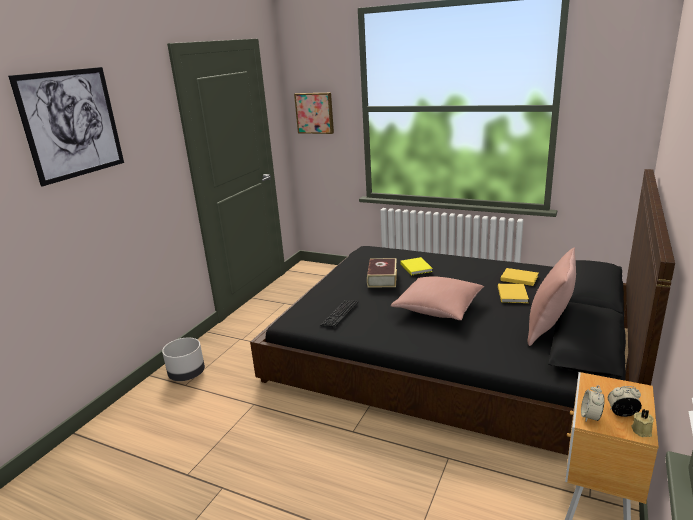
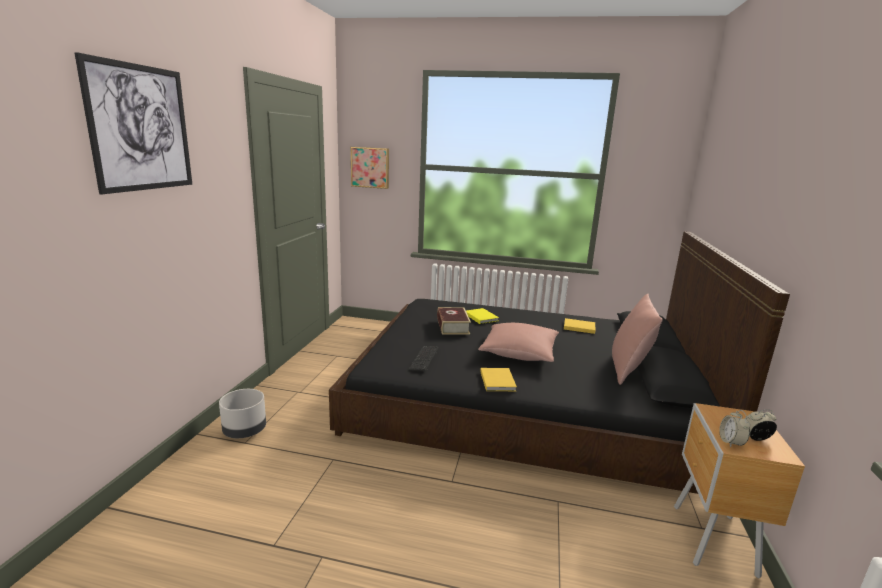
camera: 15 degrees left, 5 degrees down
(513, 294) = (581, 341): yellow book -> yellow book (498, 380)
(642, 430) = (782, 452): beige candle -> none

